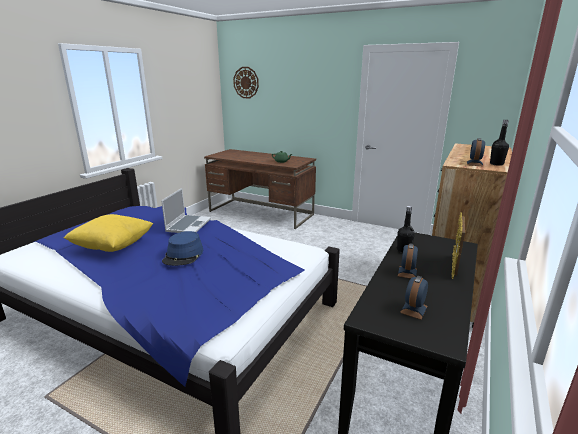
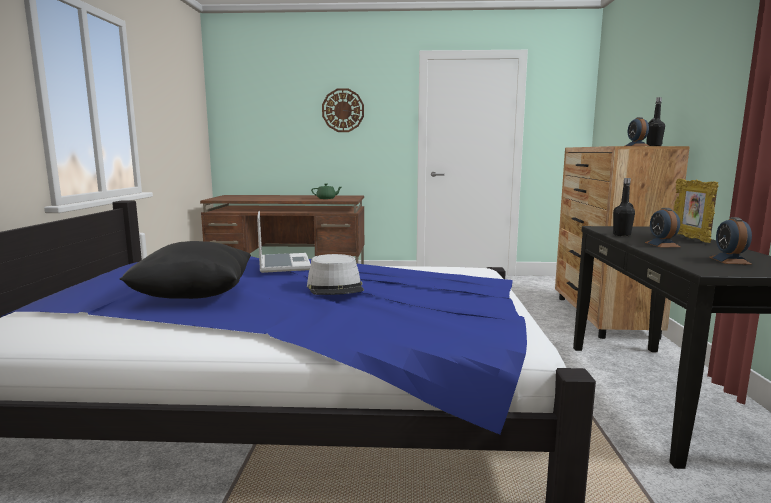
camera: 25 degrees left, 10 degrees down
(113, 246) = (194, 296): yellow pillow -> black pillow
(183, 255) = (335, 287): blue hat -> grey hat
(246, 82) = (251, 98): wall clock -> wall clock (343, 110)

